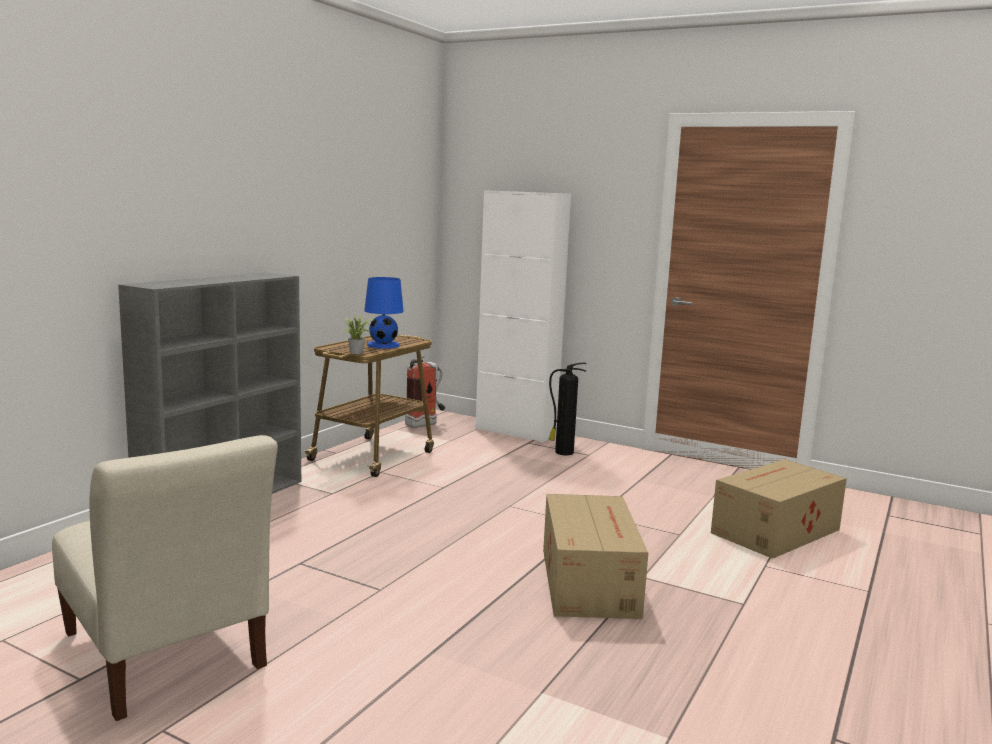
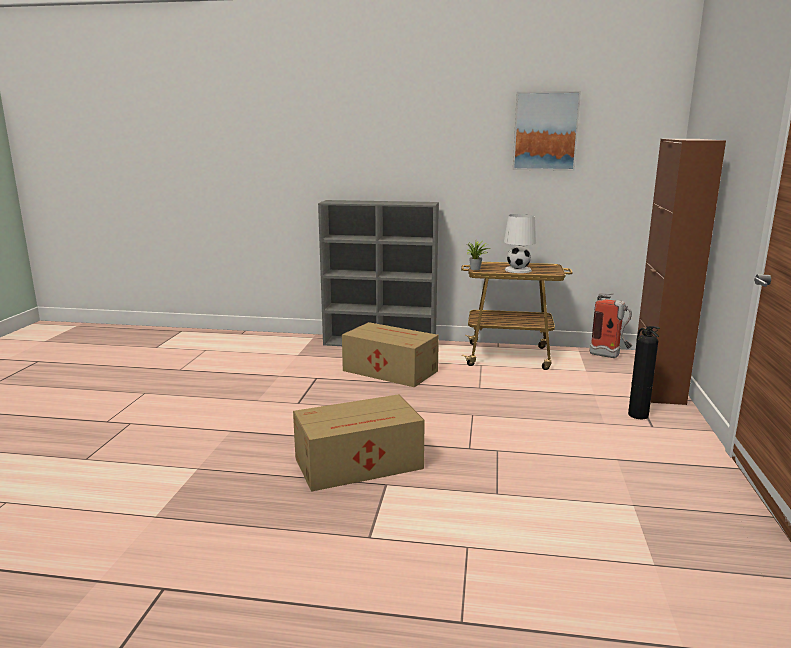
camera: 70 degrees right, 5 degrees up
(164, 655) = (203, 377): beige chair -> none
(352, 178) = (545, 131): none -> picture
(383, 345) = (518, 270): blue table lamp -> white table lamp
(516, 432) = (658, 388): white cabinet -> brown cabinet
(773, 531) = (571, 550): cardboard box -> cardboard box (389, 370)

